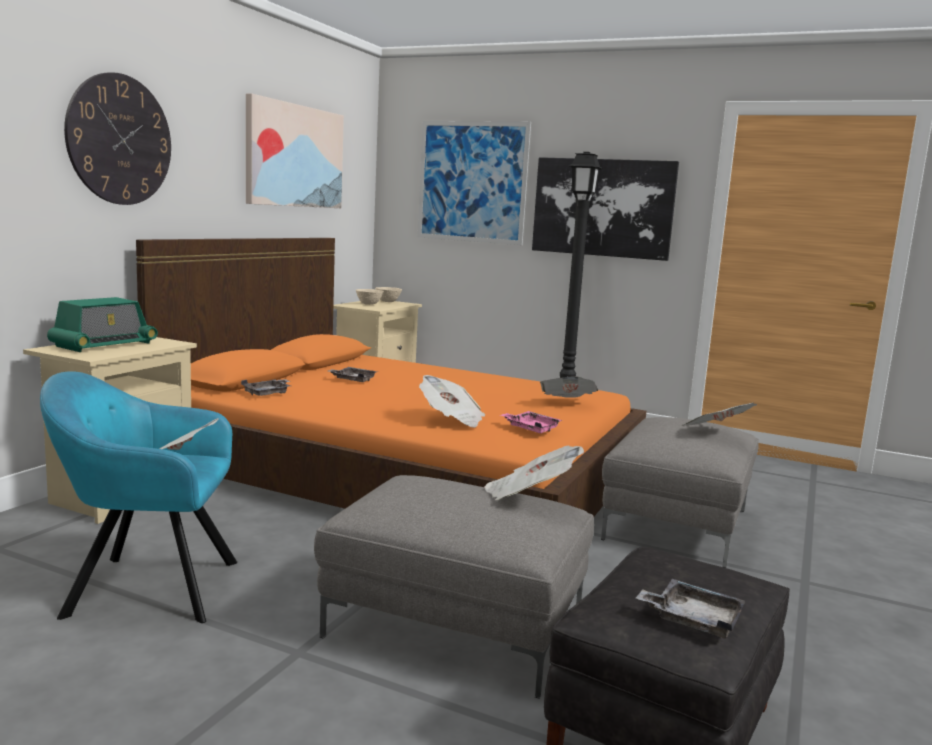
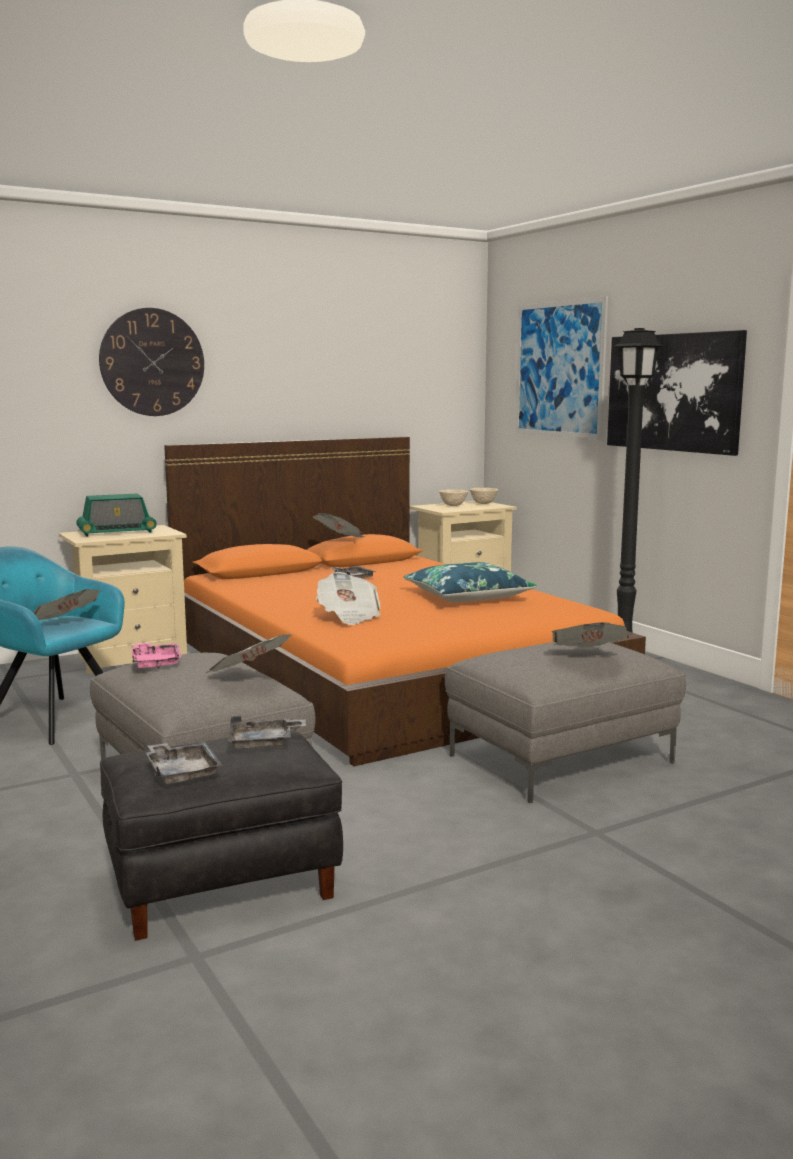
camera: 35 degrees right, 0 degrees up
(268, 393) = (252, 583): grey tray -> grey tray (264, 743)
(294, 156) = (359, 357): picture -> none
(492, 389) = (468, 597): none -> blue pillow
(531, 428) = (405, 632): pink tray -> pink tray (156, 663)
(567, 403) = (511, 616): newspaper -> newspaper (340, 540)

